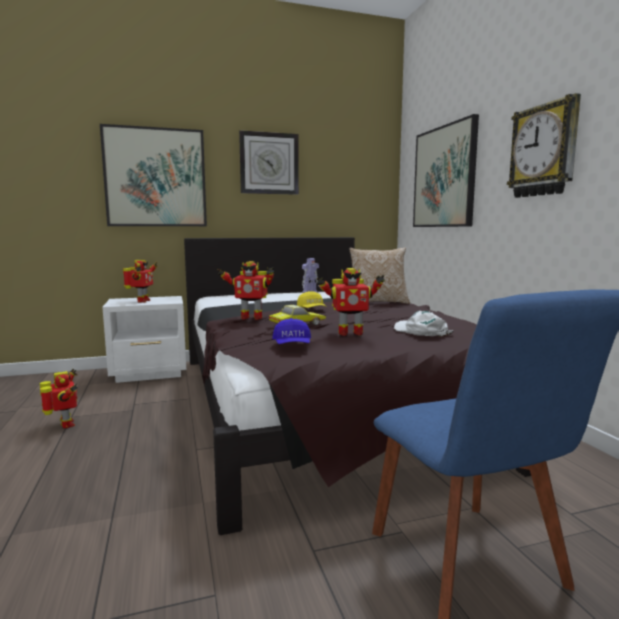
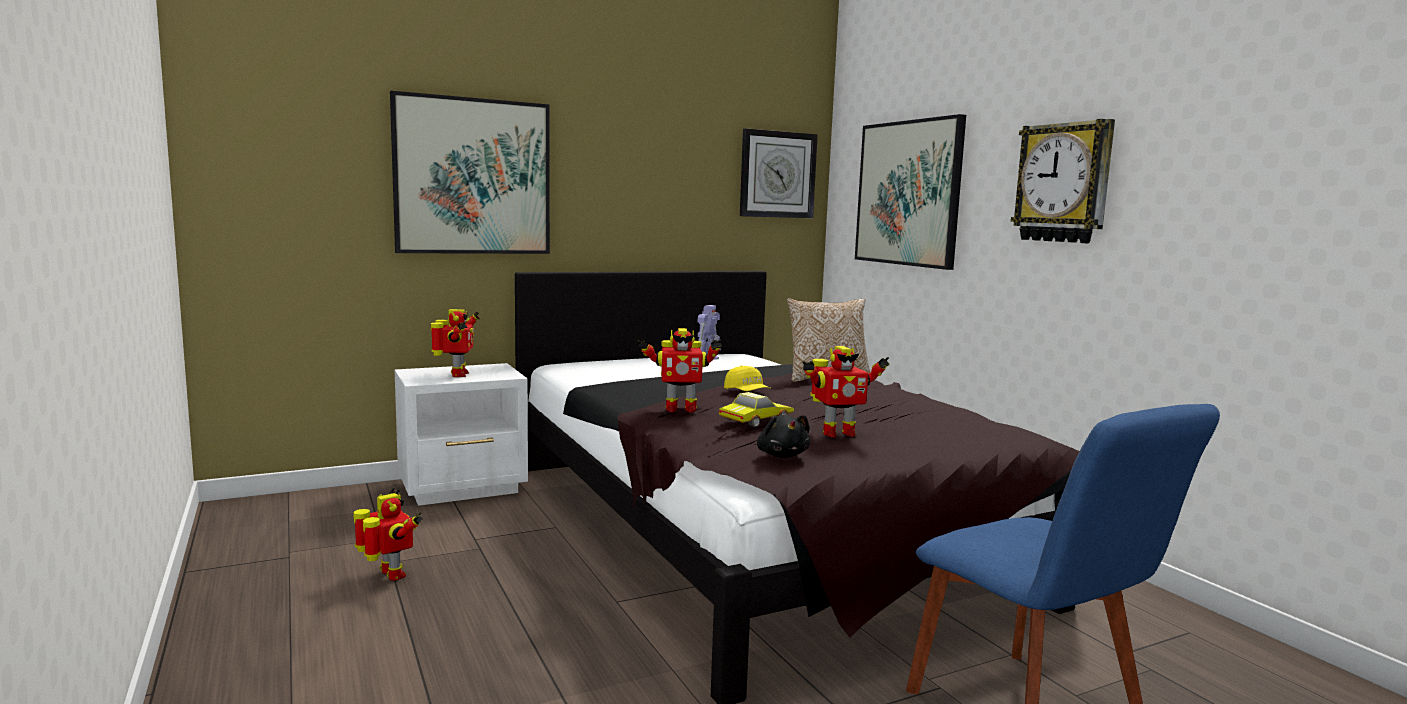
camera: 10 degrees left, 0 degrees up
(269, 163) = (644, 157): wall clock -> wall clock (777, 174)
(292, 346) = (782, 455): blue cap -> black plush toy
(421, 331) = (926, 429): white cap -> none

